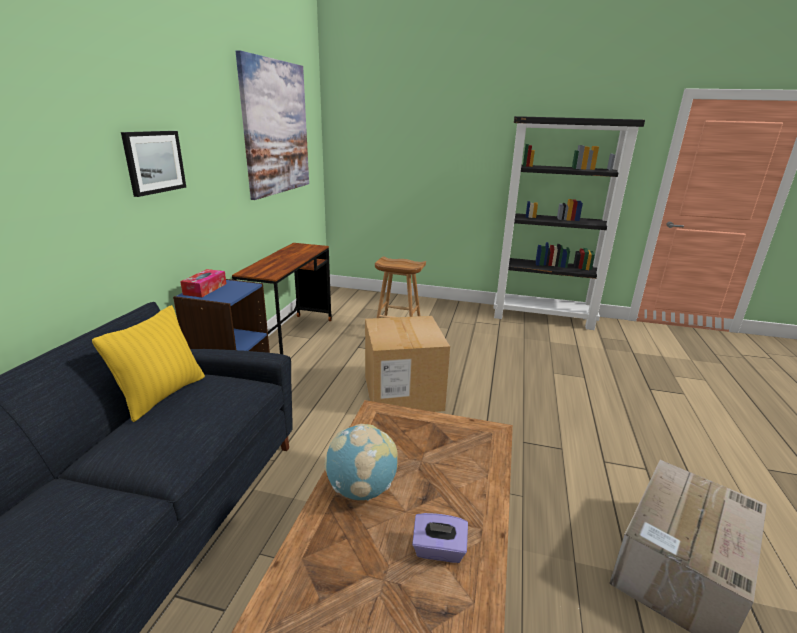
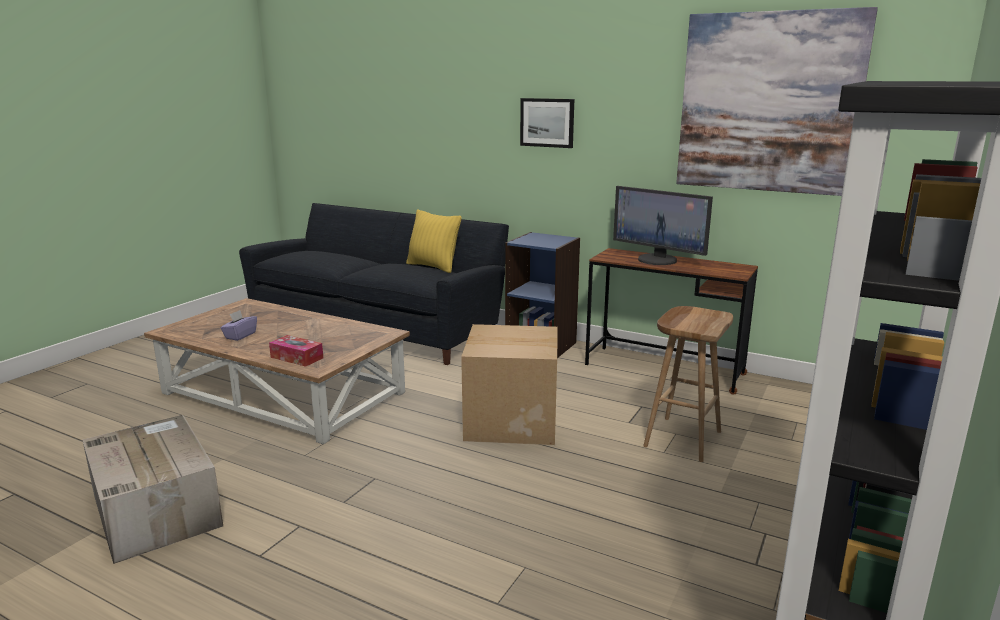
camera: 105 degrees right, 5 degrees down
(205, 289) = (545, 237): tissue box -> tissue box (297, 357)
(279, 261) = (658, 260): none -> monitor
(362, 489) = (308, 323): globe -> none

